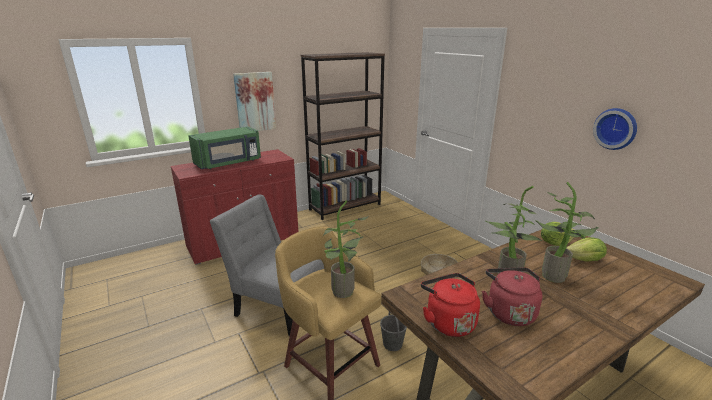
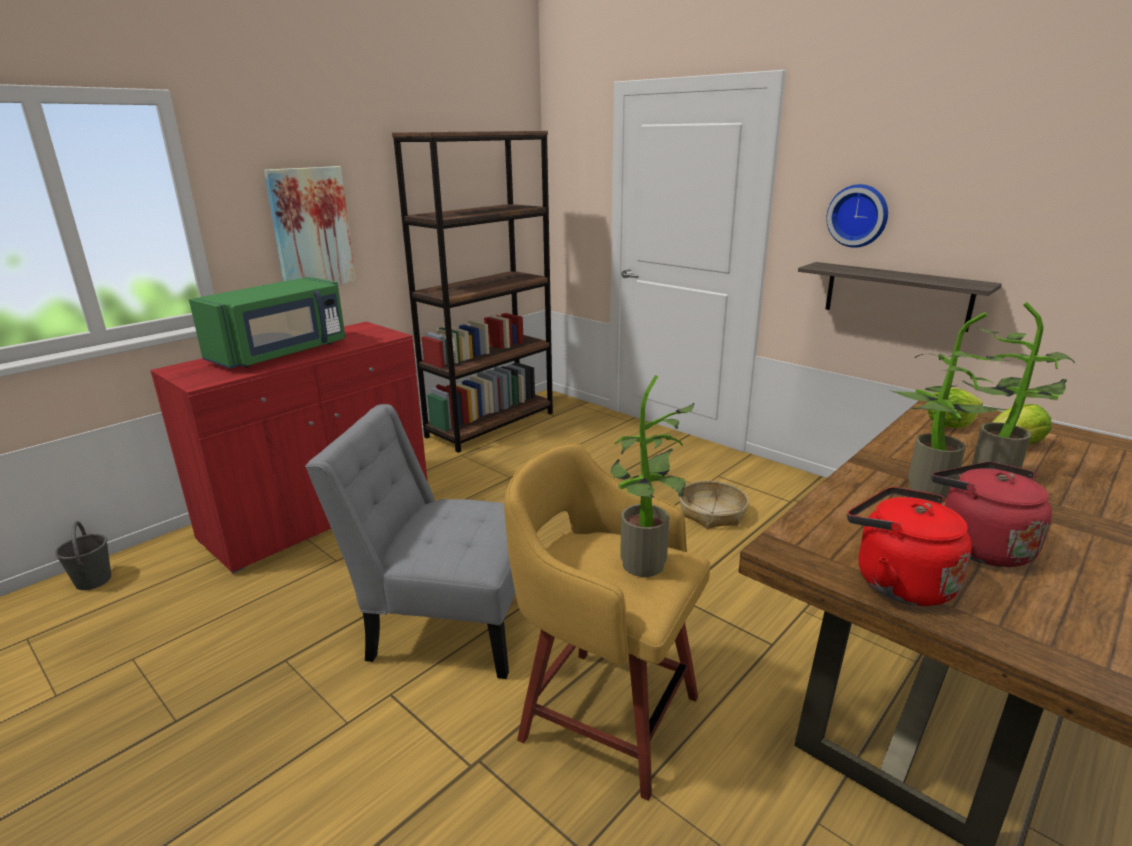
camera: 15 degrees left, 0 degrees up
(392, 344) = (700, 653): grey bucket -> grey bucket (93, 581)
(558, 162) = (896, 296): none -> shelf
(616, 128) = (1000, 226): wall clock -> wall clock (858, 215)

